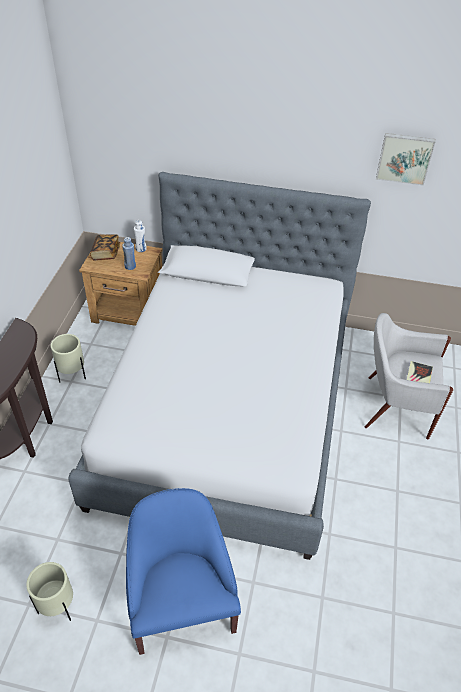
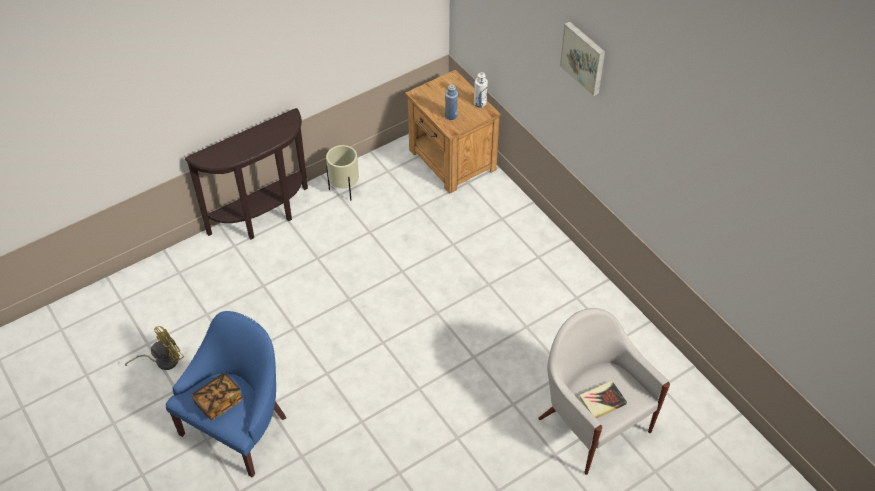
camera: 45 degrees right, 5 degrees up
(57, 607) = (162, 360): beige planter -> yellow fan
(106, 253) = (444, 89): book -> book (218, 401)
(228, 409) = (437, 311): bed -> none
(404, 158) = (706, 158): picture -> picture (584, 57)

